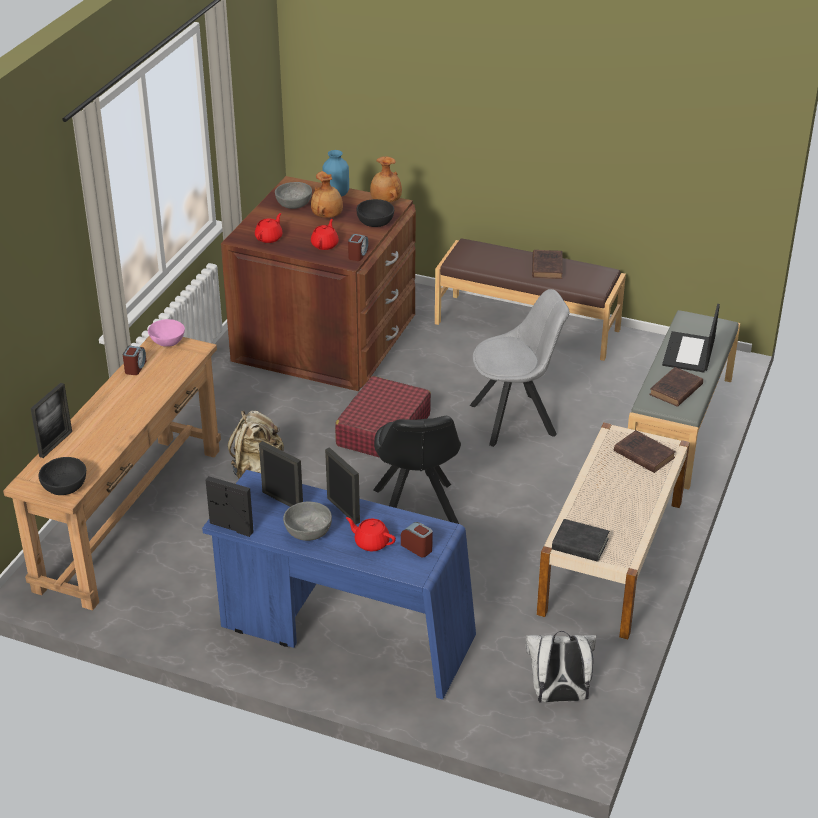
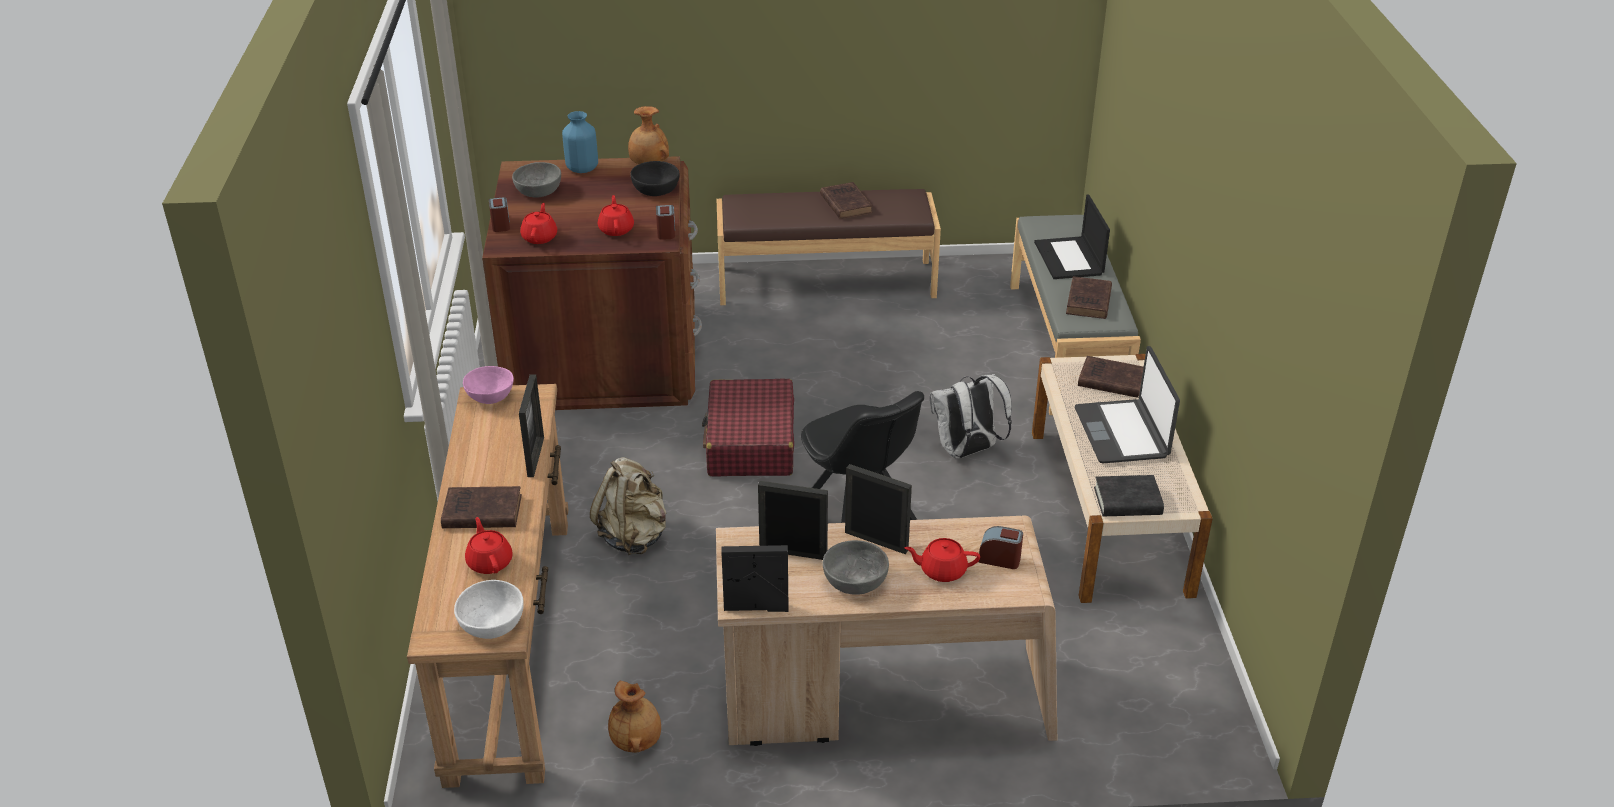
camera: 25 degrees left, 0 degrees up
(55, 444) = (436, 571): picture frame -> picture frame (535, 457)
(64, 486) = (492, 623): black bowl -> white bowl
(90, 448) = (490, 562): none -> red teapot
(107, 415) = (480, 512): none -> brown book
(135, 367) = (471, 440): alarm clock -> alarm clock (500, 224)
(327, 216) = (593, 196): brown vase -> brown vase (637, 741)
(344, 635) = (885, 703): blue desk -> beige desk
(515, 419) = (890, 388): grey chair -> none
(558, 697) = (1176, 690): white backpack -> white backpack (967, 451)
(619, 495) = (1122, 433): none -> laptop

